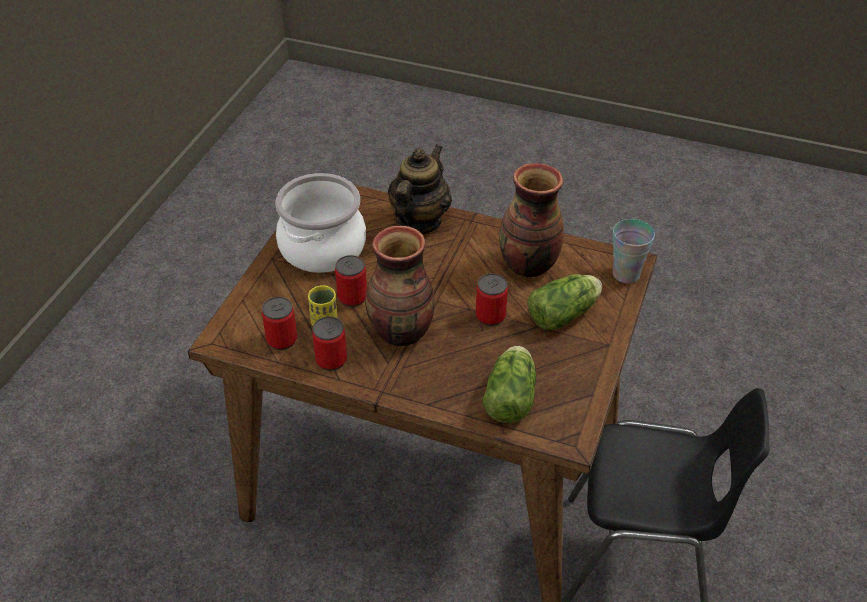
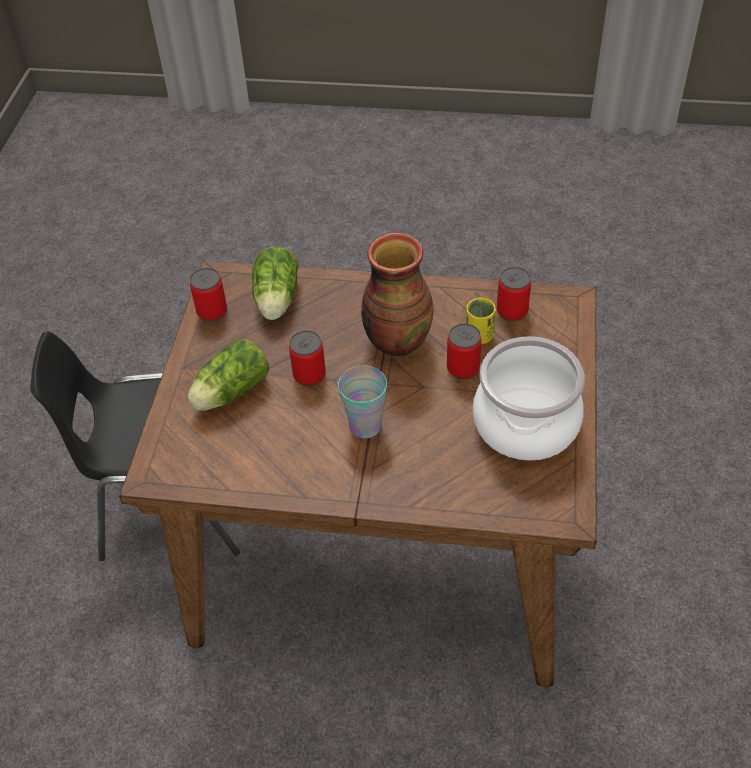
camera: 170 degrees right, 5 degrees up
(331, 360) = (454, 301): can -> can (212, 311)
(418, 222) = (424, 486): teapot -> none
(527, 265) = (277, 447): vase -> none
(626, 274) = (159, 457): cup -> cup (365, 426)

